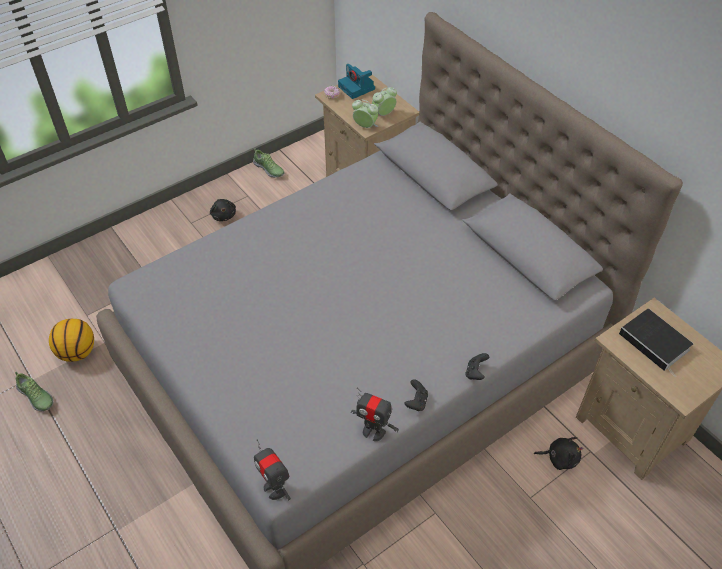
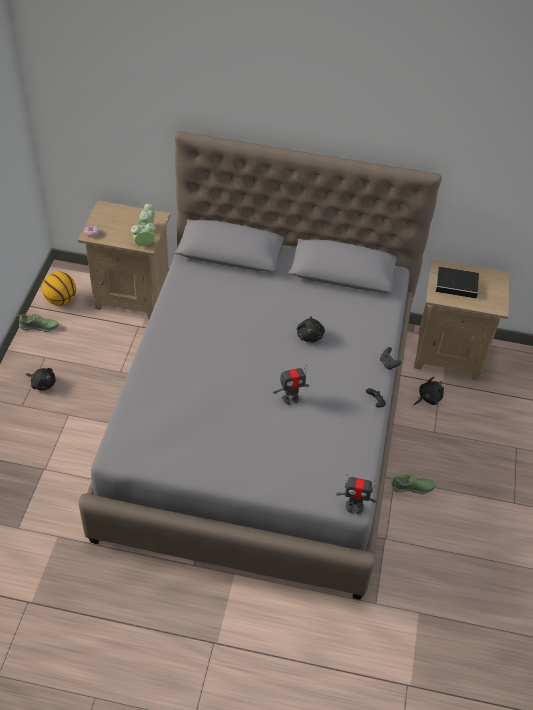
camera: 45 degrees left, 0 degrees up
(36, 397) = (50, 611): shoe -> shoe (412, 487)
(77, 352) = (44, 558): basketball -> basketball (61, 300)
(357, 88) = (104, 218): camera -> none
(373, 431) = (371, 436): toy robot -> toy robot (290, 398)
(424, 292) = (310, 335): none -> black plush toy

